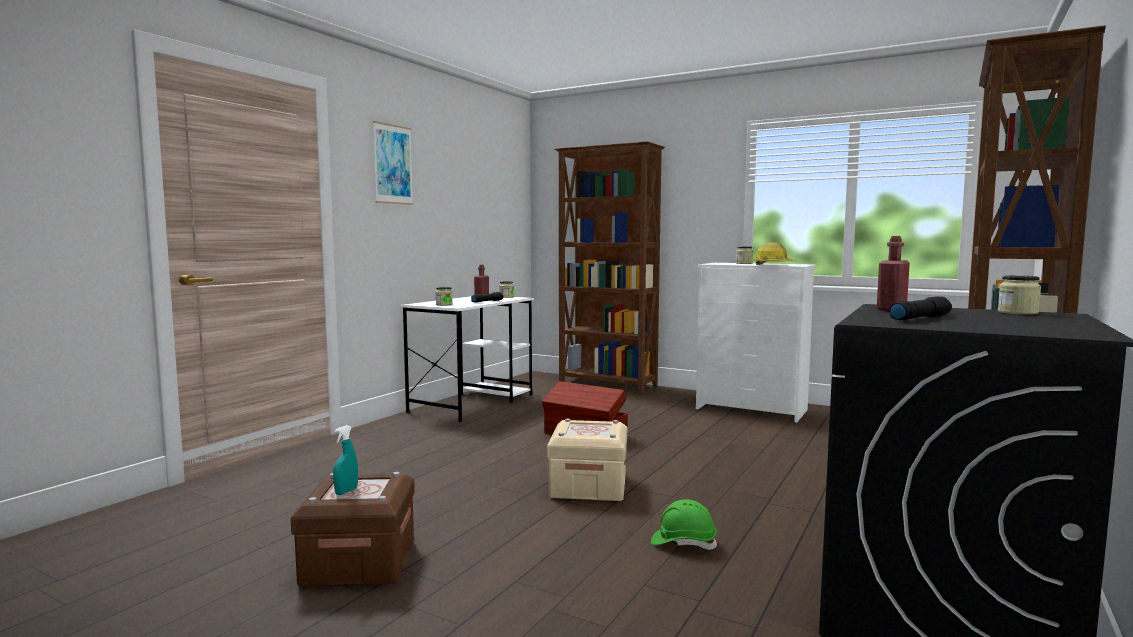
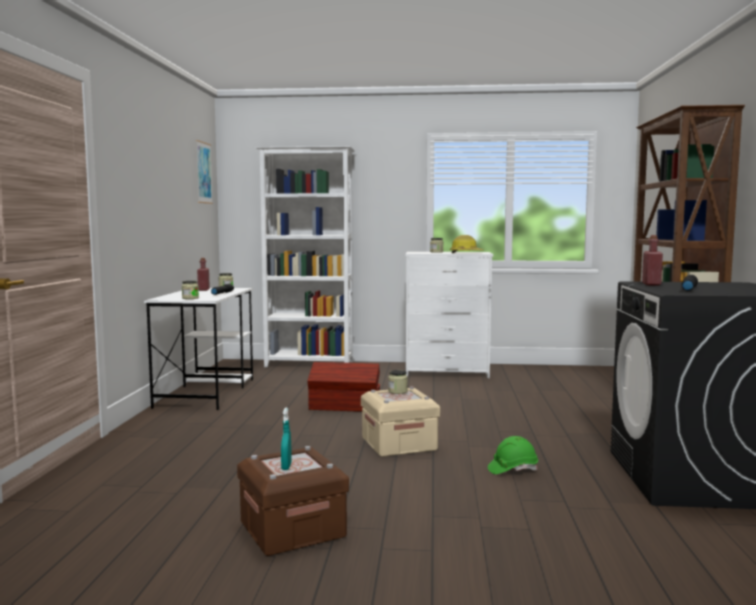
camera: 25 degrees left, 0 degrees up
(393, 164) = (134, 159): picture -> picture (203, 173)
(608, 385) = (310, 364): brown bookcase -> white bookcase
(1017, 312) = (718, 283): jar -> jar (397, 391)

